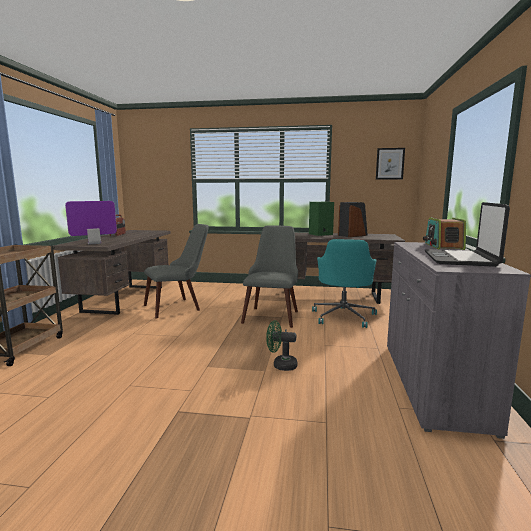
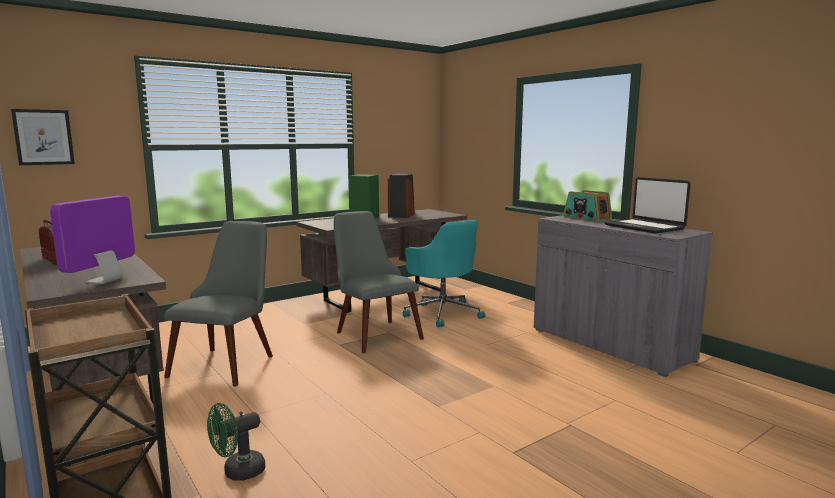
camera: 45 degrees left, 0 degrees up
(281, 365) = (496, 376): green fan -> green fan (238, 472)
(390, 163) = (413, 125): picture -> picture (43, 137)

